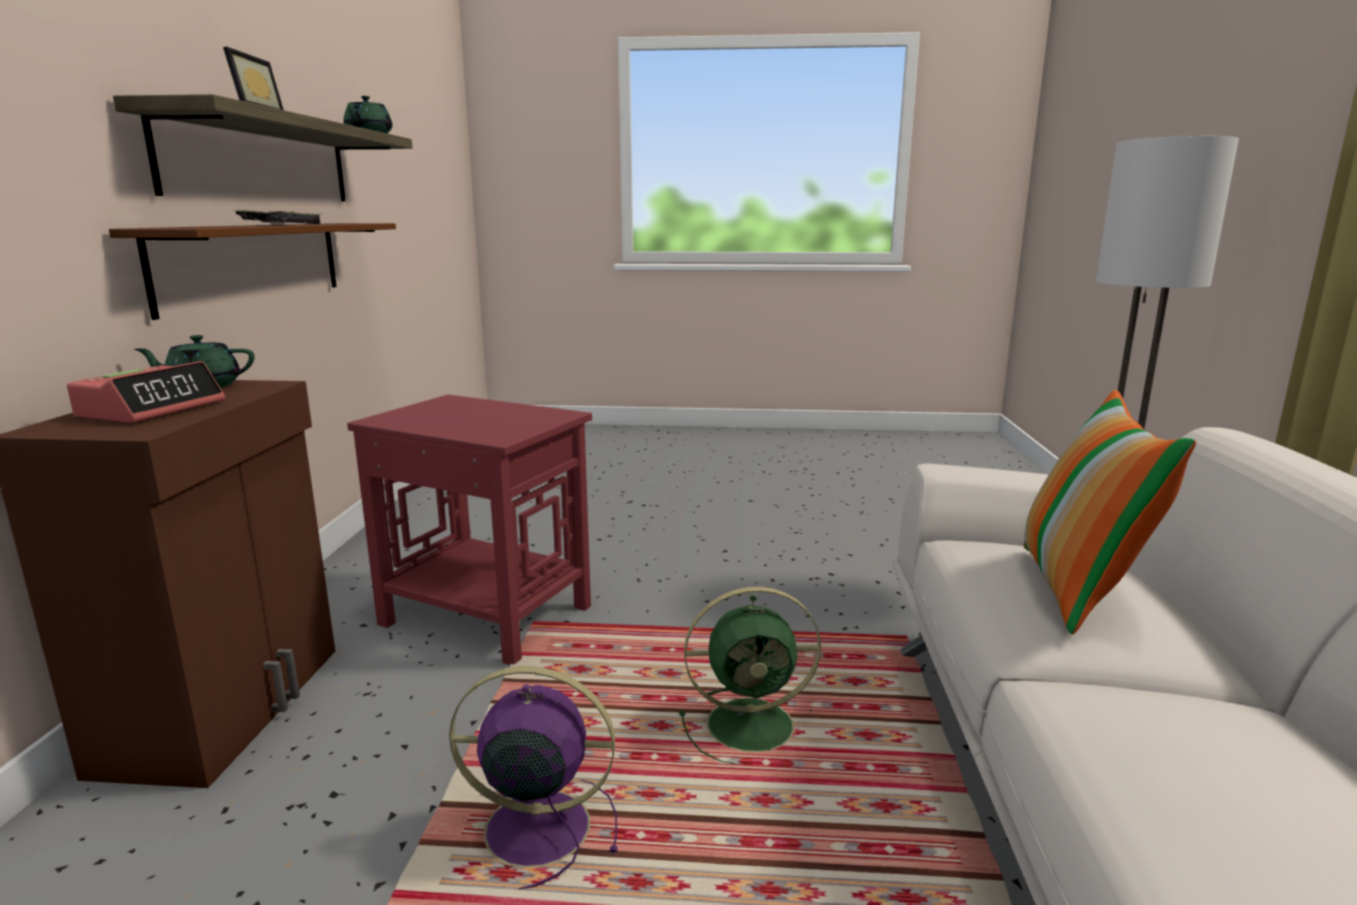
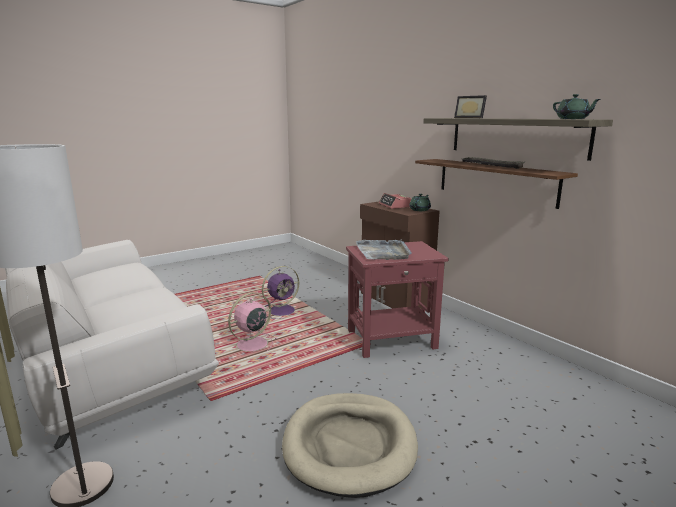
camera: 140 degrees right, 0 degrees up
(494, 419) = (383, 252): none -> grey tray
(754, 725) = (250, 345): green fan -> pink fan
(763, 538) = (349, 445): none -> beige dog bed
(1080, 589) = (134, 300): pillow -> none

